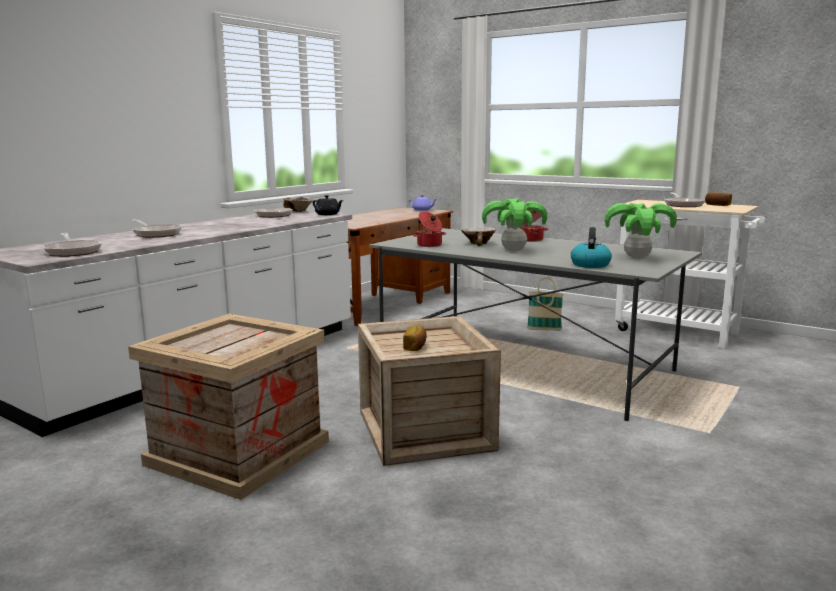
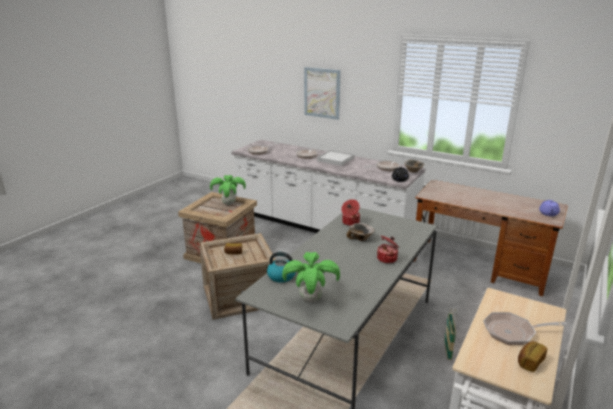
camera: 85 degrees right, 10 degrees up
(90, 119) = (322, 93): none -> picture
(203, 226) = (335, 159): none -> white tray
(514, 250) = (335, 250): potted plant -> potted plant (229, 204)

